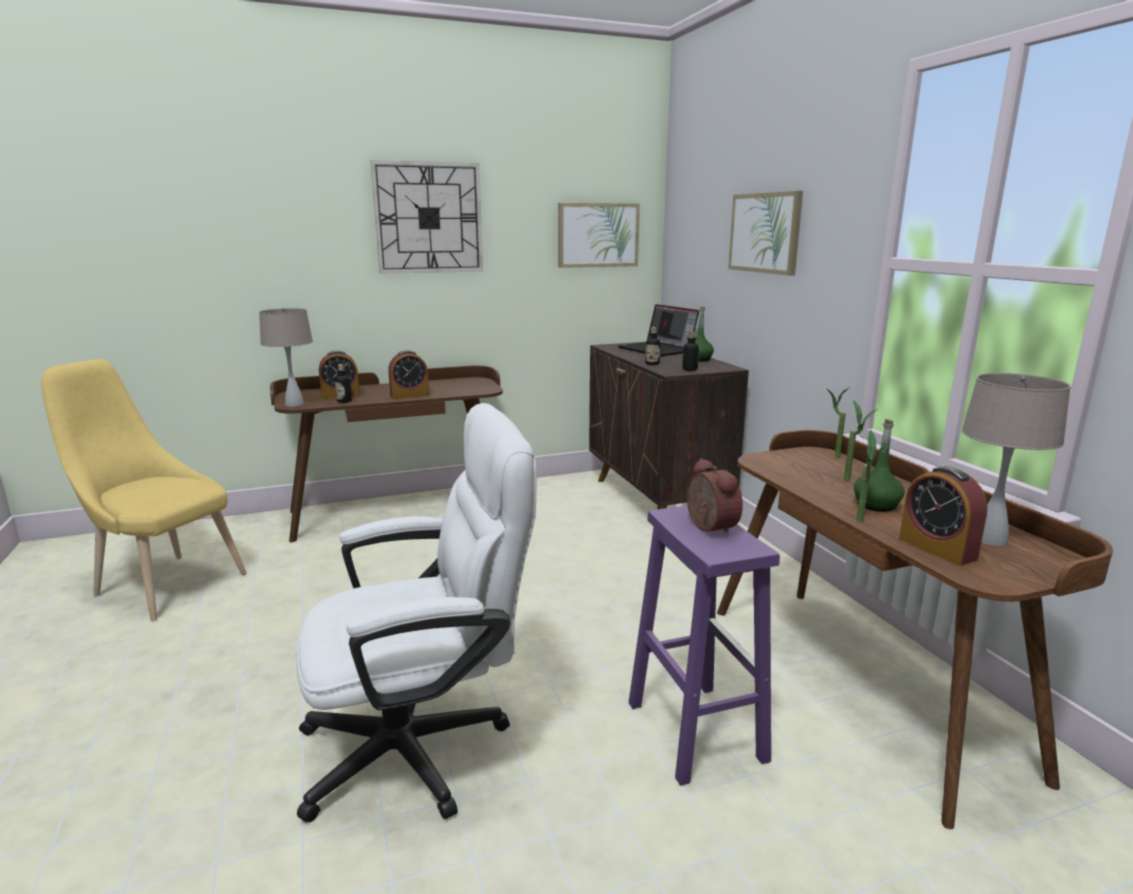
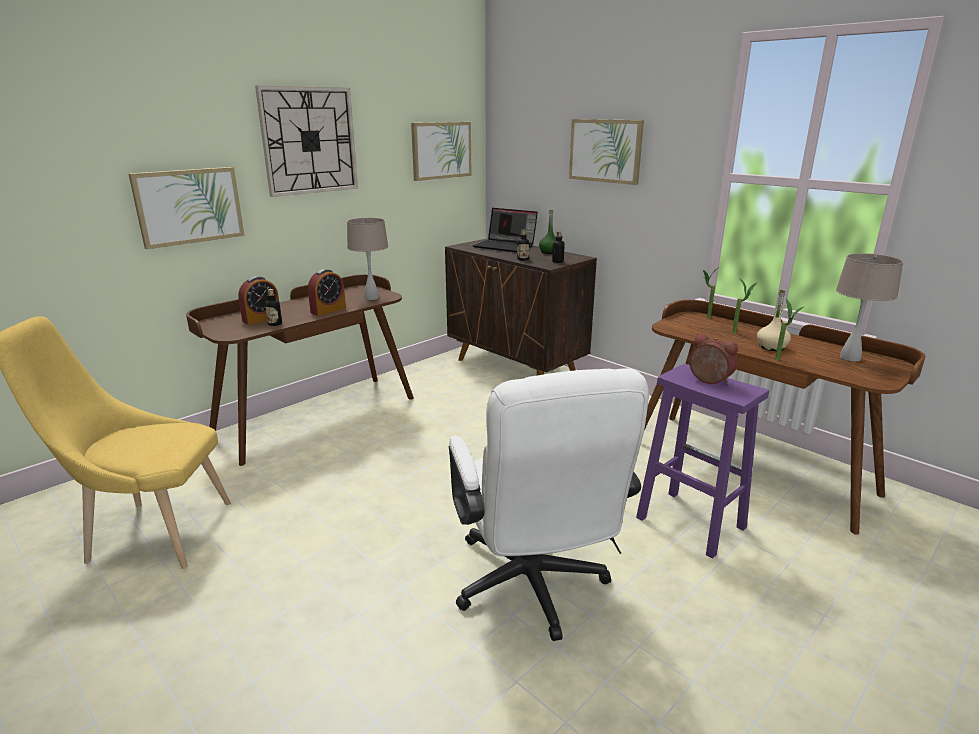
camera: 25 degrees left, 5 degrees up
(292, 277) = (189, 206): none -> picture
(294, 404) = (229, 334): beige table lamp -> beige table lamp (371, 298)
(424, 746) = (533, 589): white office chair -> white office chair turned 120 degrees clockwise
(876, 505) = (771, 347): green bottle -> beige bottle
(937, 548) = (834, 369): alarm clock -> none

